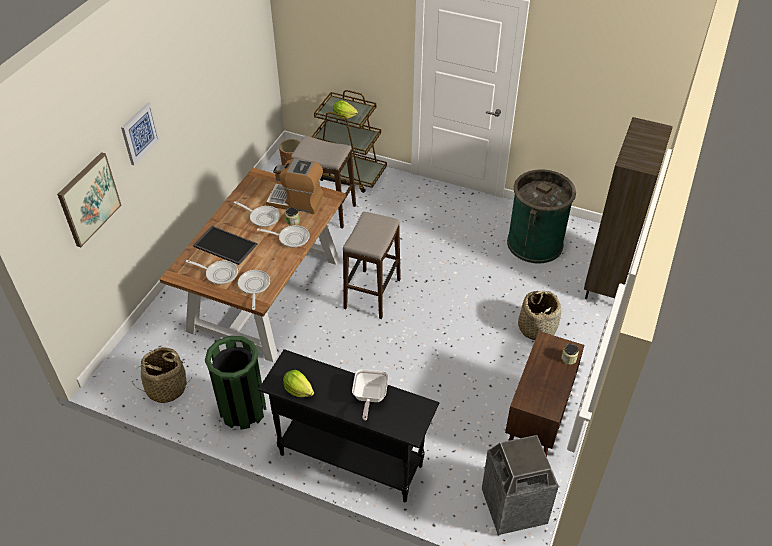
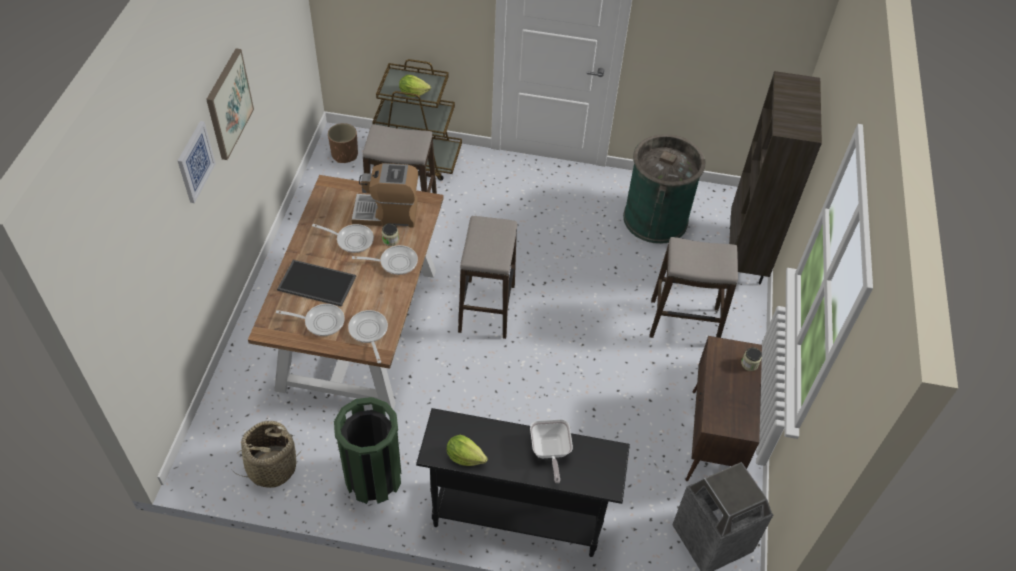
camera: 15 degrees left, 5 degrees up
(89, 199) = (154, 259): picture -> picture (228, 104)
(537, 328) = (683, 322): basket -> stool

